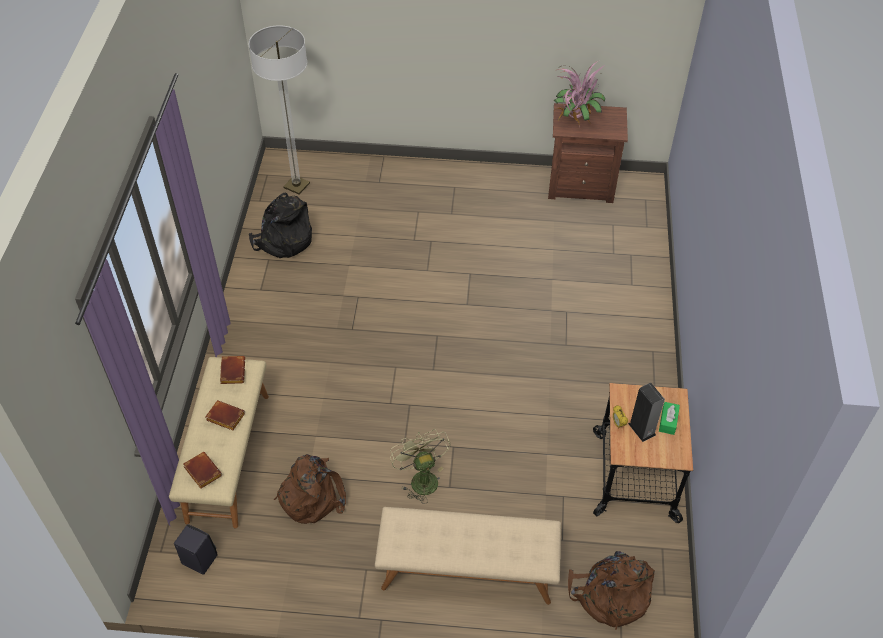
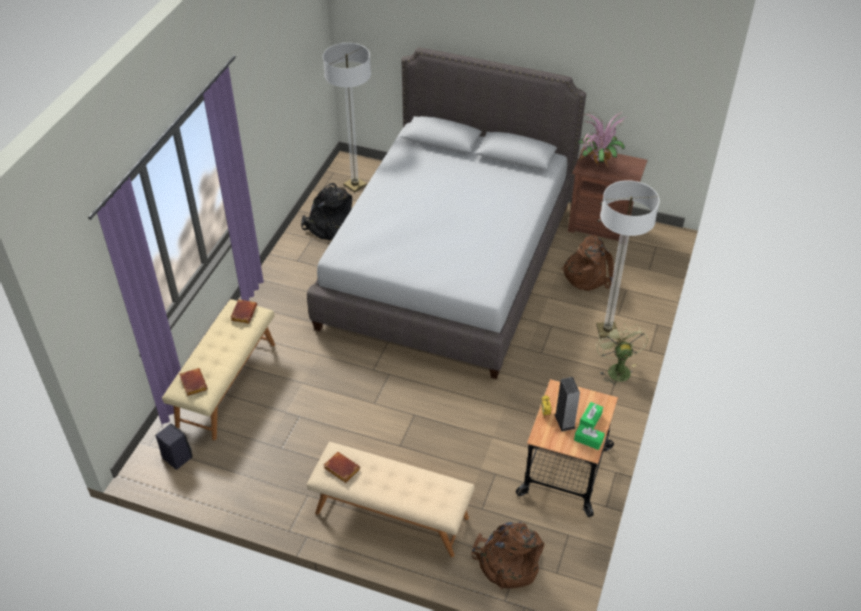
camera: 15 degrees right, 5 degrees down
(224, 417) = (224, 346): brown book -> brown book (340, 469)
(311, 494) = (283, 427): brown backpack -> brown backpack (587, 274)
(421, 478) = (378, 434): green fan -> green fan (616, 369)
(433, 261) = (449, 264): none -> grey bed
(626, 305) = (607, 330): none -> floor lamp
(674, 445) = (588, 440): none -> green tissue box

